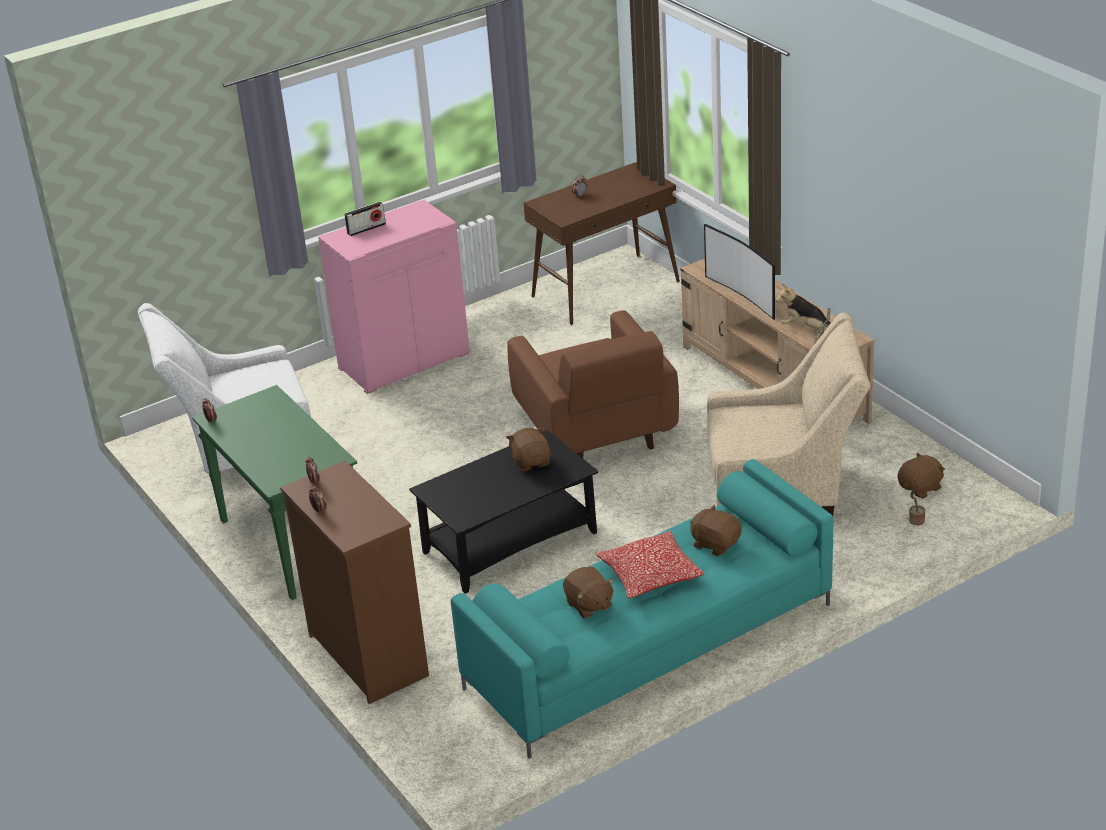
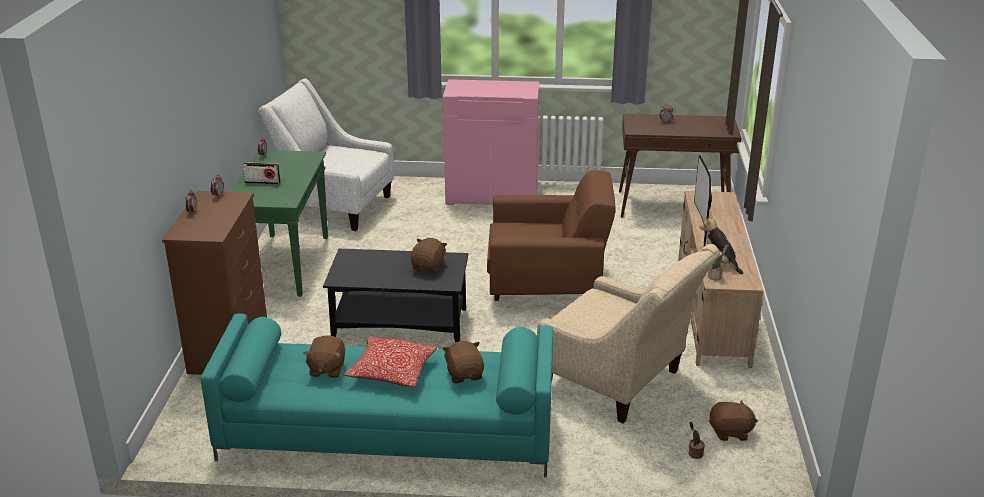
camera: 35 degrees right, 5 degrees down
(366, 229) = (480, 84): radio -> radio (262, 182)
(596, 431) = (547, 284): brown armchair -> brown armchair turned 105 degrees counterclockwise

